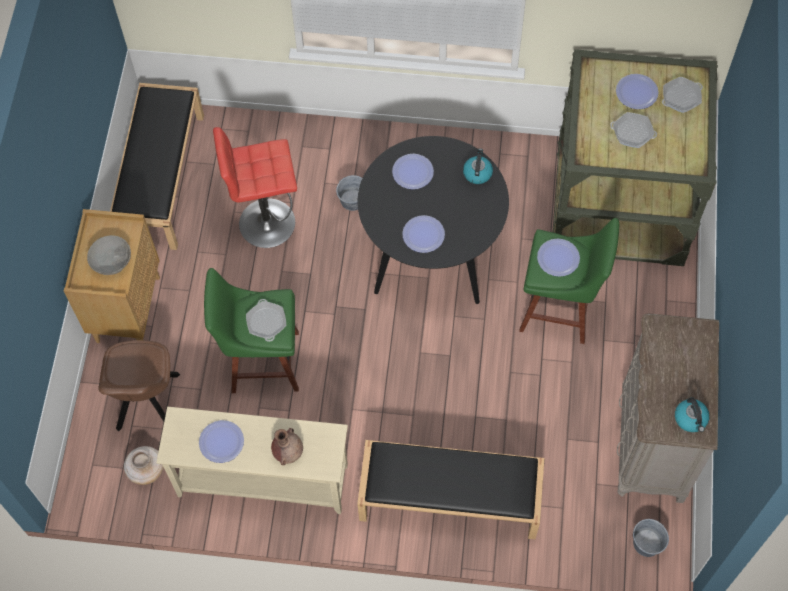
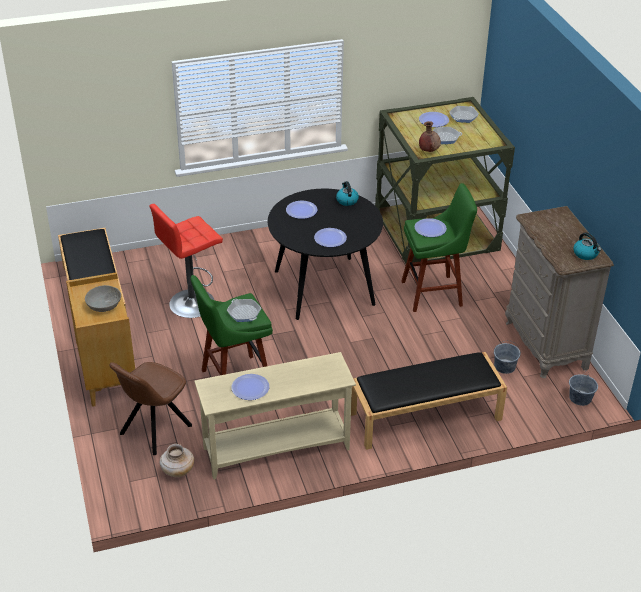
camera: 25 degrees left, 25 degrees down
(147, 402) = (155, 429): brown chair -> brown chair turned 60 degrees clockwise
(288, 452) = (306, 378): brown vase -> brown vase (428, 151)
(352, 200) = (249, 275): grey bucket -> grey bucket (504, 366)

